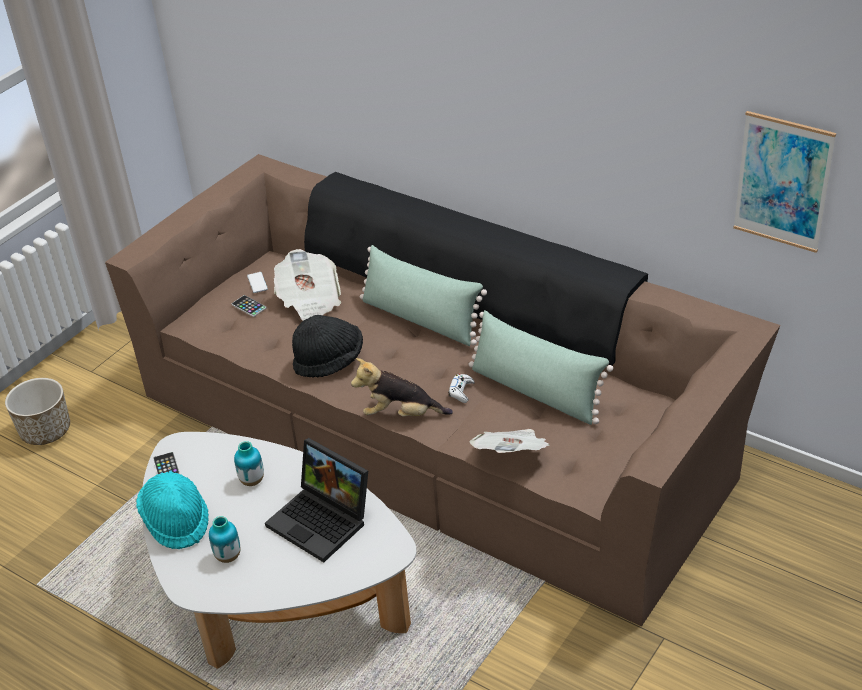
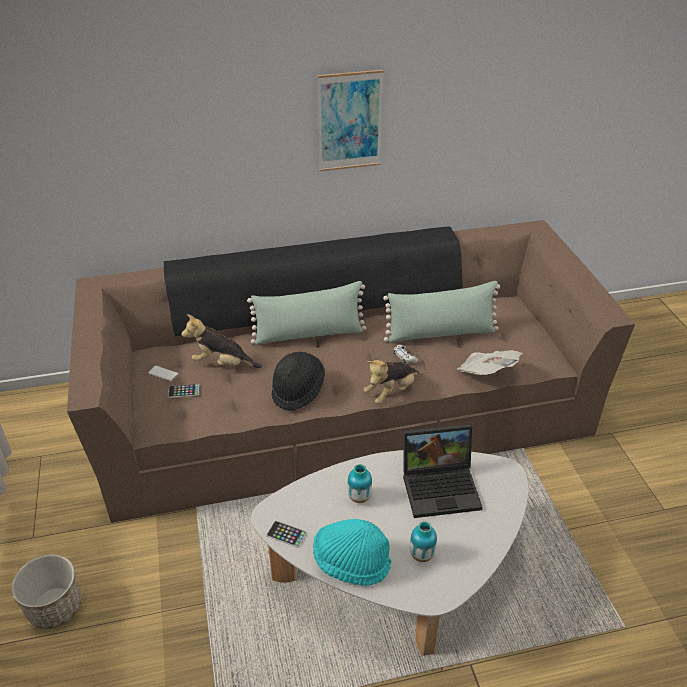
camera: 50 degrees left, 0 degrees up
(309, 301) = (222, 363): newspaper -> plush toy
(783, 182) = (542, 120): picture -> picture (349, 121)

